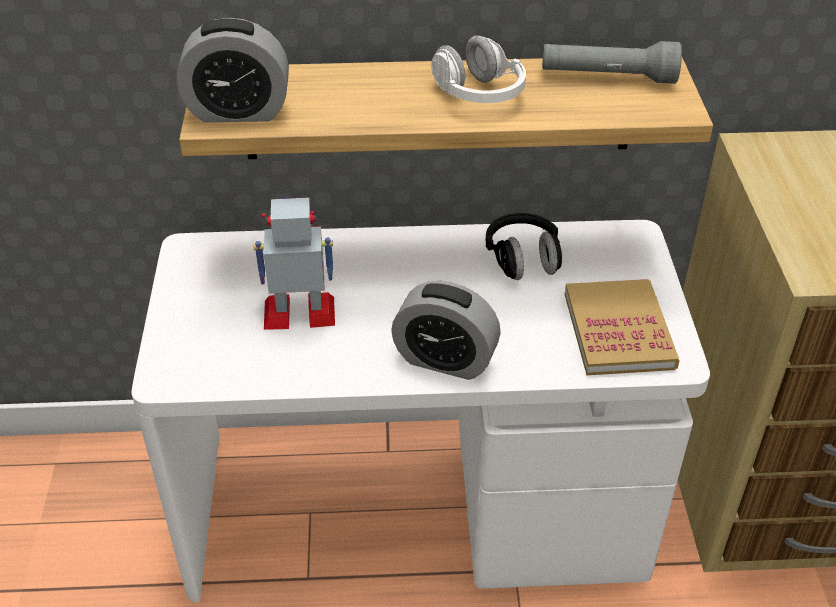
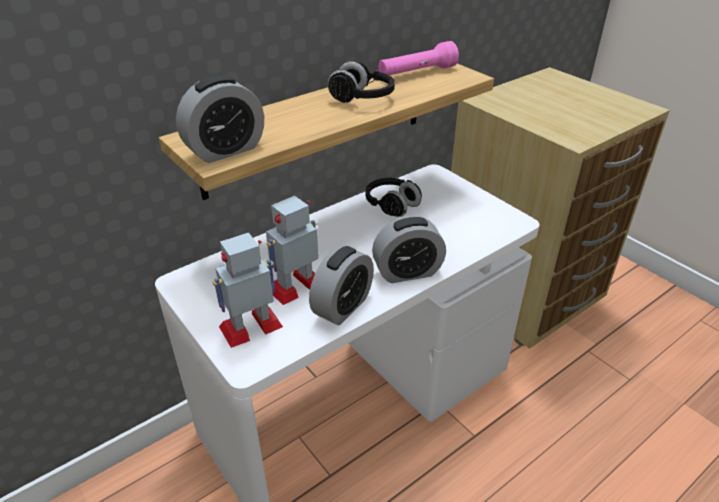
camera: 35 degrees left, 5 degrees down
(209, 338) = (251, 326): none -> toy robot
(324, 364) = (342, 306): none -> alarm clock
(478, 94) = (362, 99): white headphones -> black headphones
(607, 77) = (417, 73): grey flashlight -> pink flashlight
(618, 330) = (476, 219): book -> none

